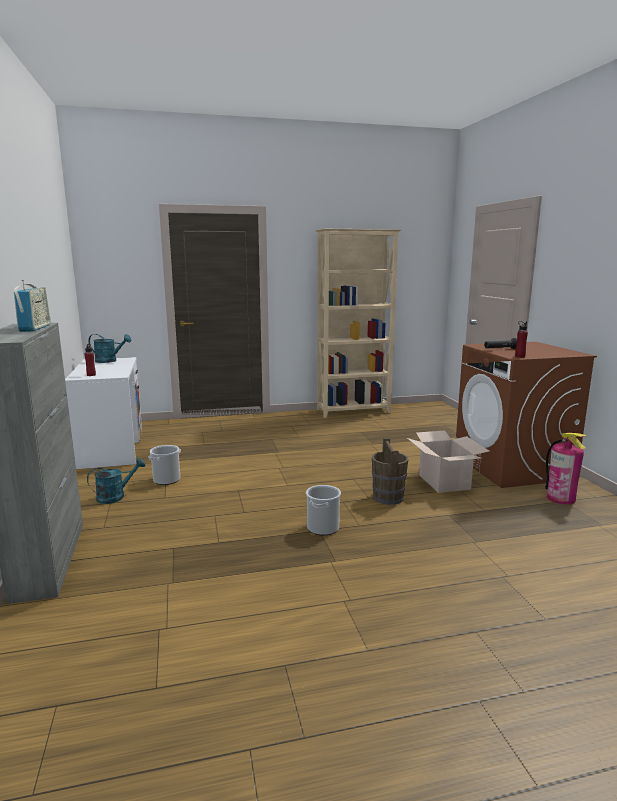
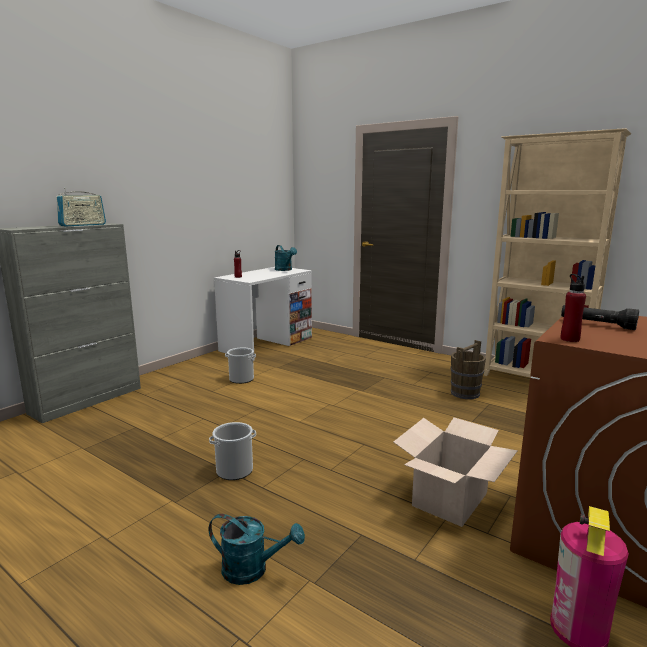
camera: 50 degrees right, 0 degrees up
(116, 496) = (193, 378): turquoise watering can -> turquoise watering can (253, 569)
(388, 497) = (349, 479): brown bucket -> brown bucket (465, 393)

